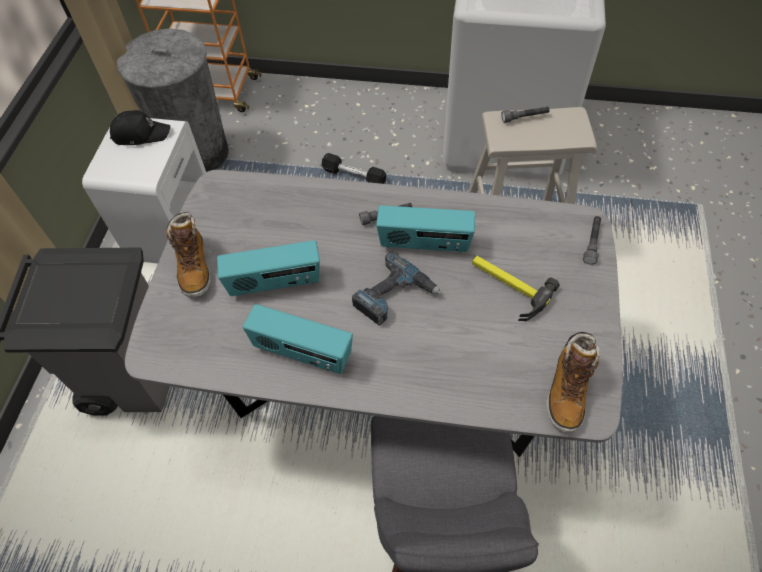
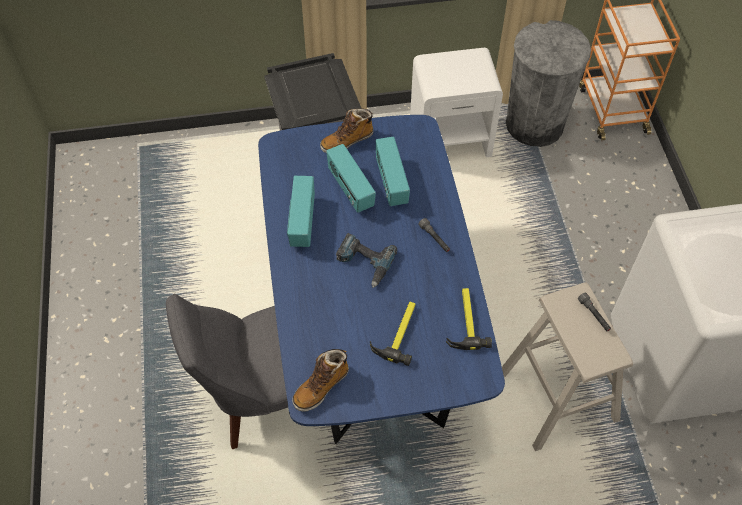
camera: 70 degrees right, 0 degrees up
(140, 134) = (473, 69): black cap -> none
(354, 176) = (566, 247): black dumbbell -> none
(386, 377) = (371, 330): grey dining table -> blue dining table
(424, 244) = (417, 270): radio -> radio (391, 183)
(508, 219) = (465, 321): none -> hammer
(567, 391) = (321, 386): boot -> boot turned 45 degrees counterclockwise
(592, 243) = (463, 385): grey flashlight -> none

